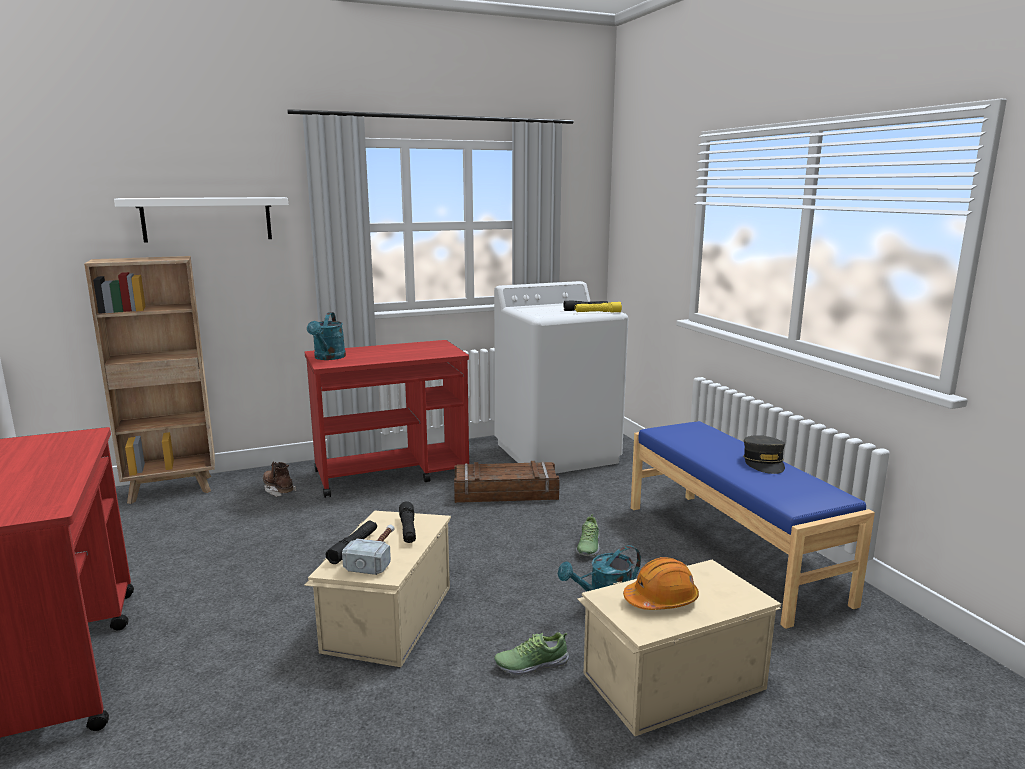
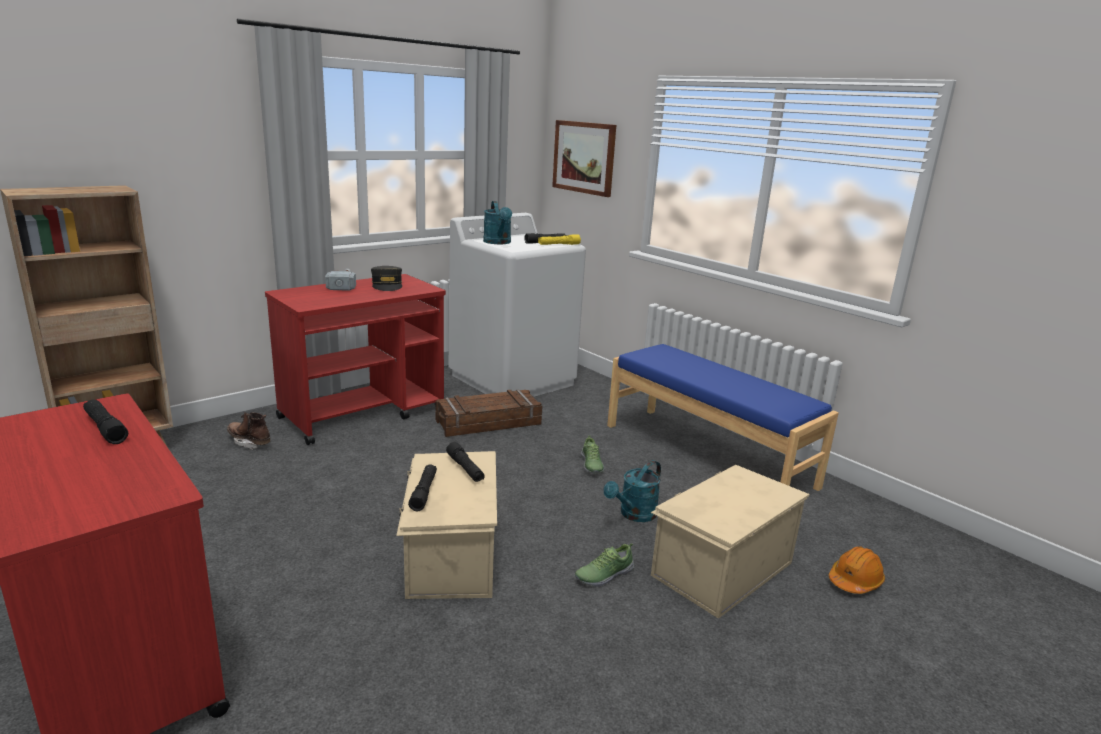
camera: 20 degrees left, 5 degrees up
(63, 453) = (105, 428): none -> black flashlight
(207, 219) = (142, 142): white shelf -> none
(328, 358) = (300, 298): turquoise watering can -> turquoise watering can (498, 242)
(377, 555) = (454, 497): hammer -> hammer (344, 284)
(640, 223) = (584, 157): none -> picture
(661, 599) = (722, 503): orange hard hat -> orange hard hat (855, 581)
(764, 463) = (739, 378): grey cap -> grey cap (387, 285)

